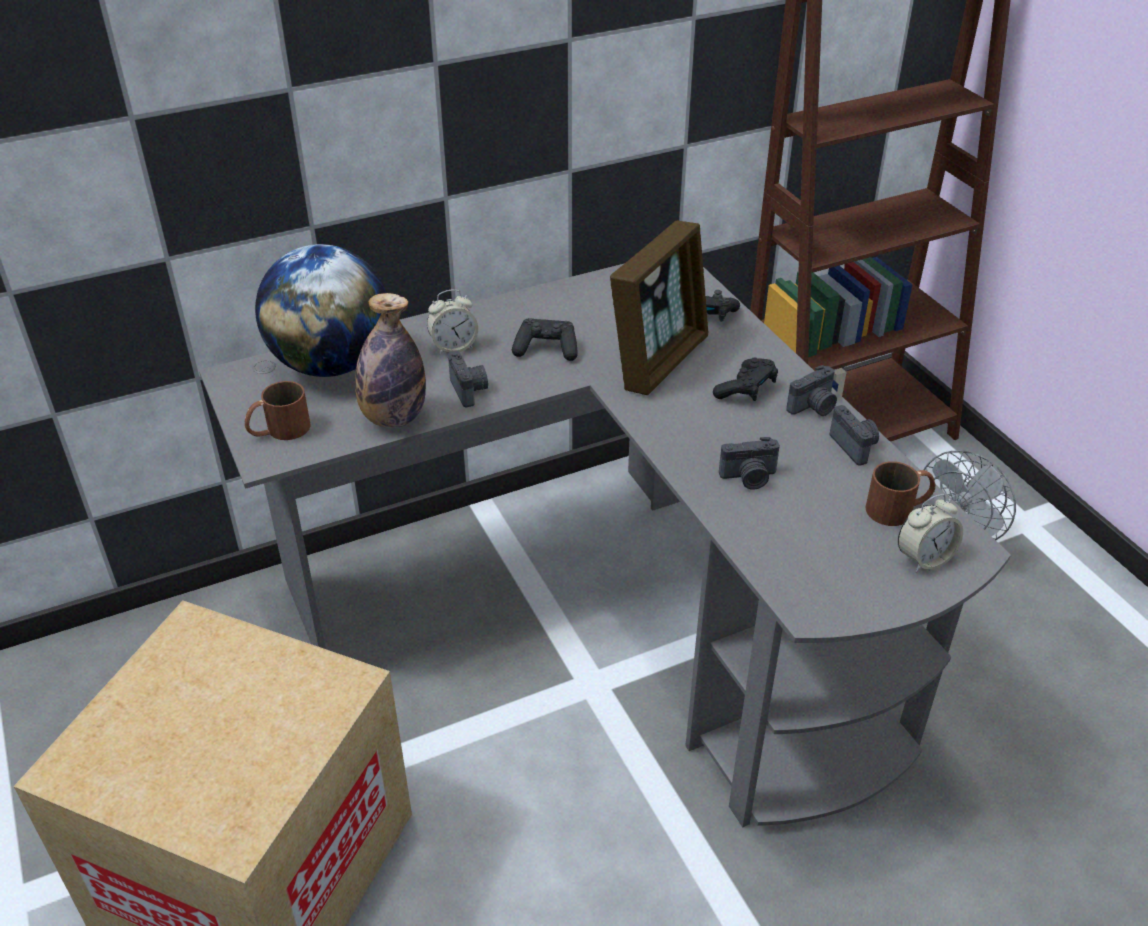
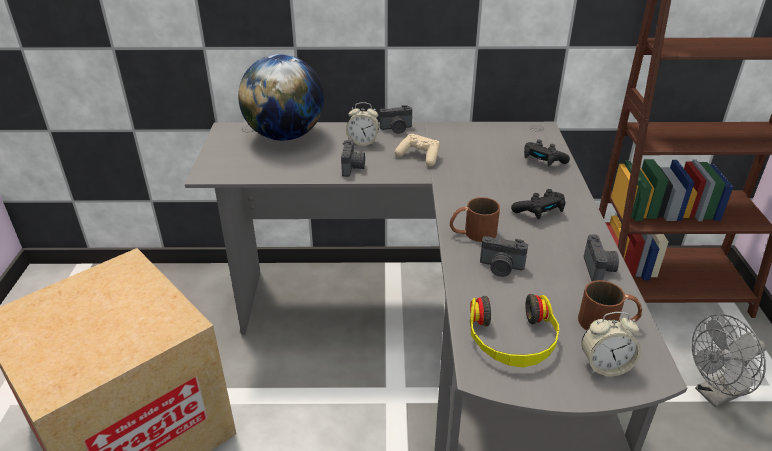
camera: 25 degrees right, 5 degrees down
(278, 430) = (227, 162): brown mug -> brown mug (472, 233)
(393, 418) = (295, 171): bottle -> none
(546, 349) = (419, 157): black game controller -> beige game controller
(659, 360) = (489, 180): picture frame -> none
(814, 407) = (583, 235): camera -> camera (396, 129)
(816, 562) = (512, 340): none -> headphones

